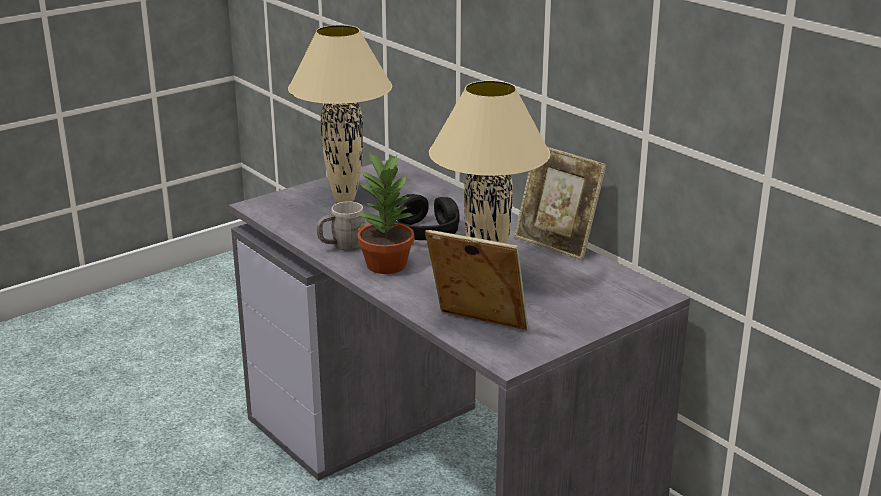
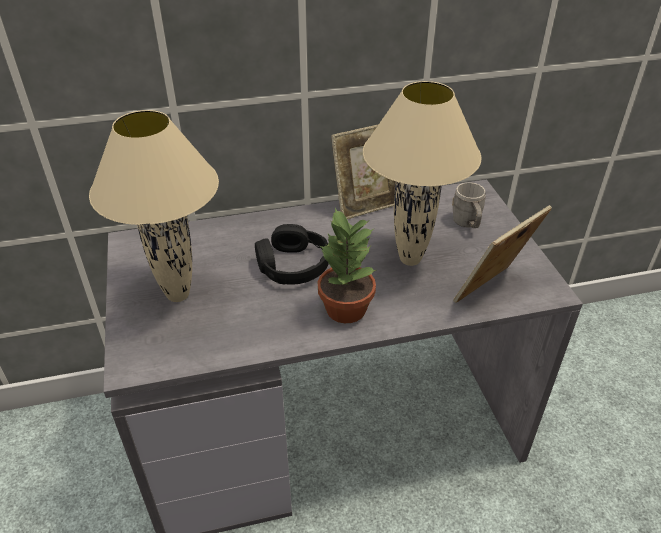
camera: 65 degrees left, 15 degrees up
(342, 246) = (285, 327): grey mug -> grey mug (467, 224)

